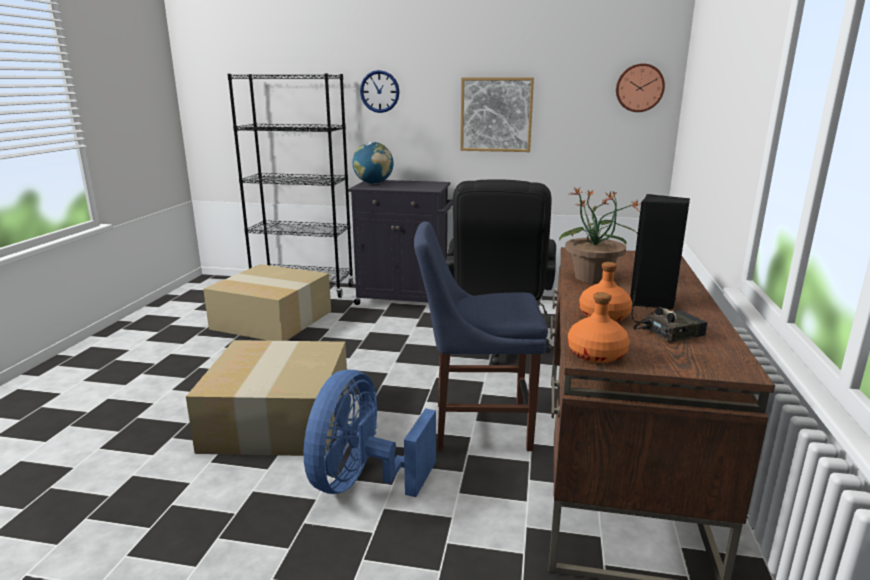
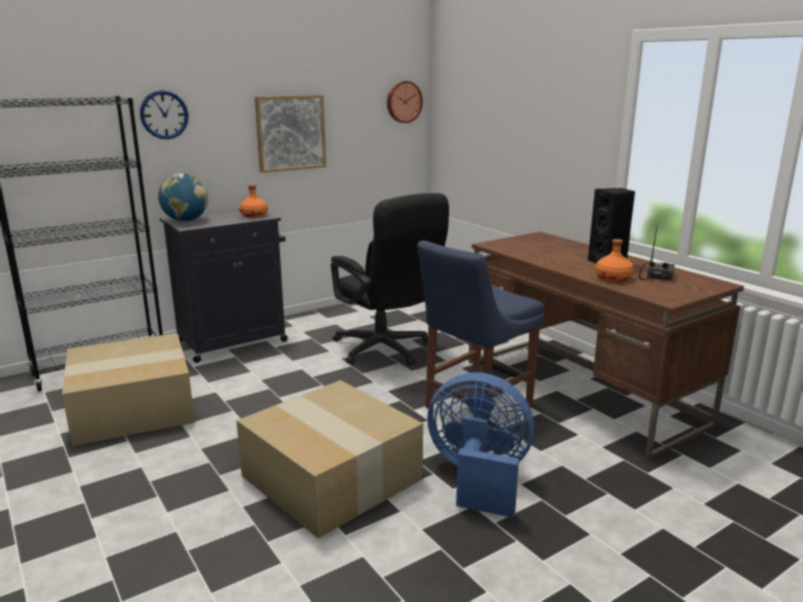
camera: 45 degrees left, 0 degrees up
(362, 481) = (478, 478): blue fan -> blue fan turned 135 degrees clockwise
(593, 277) = (546, 258): potted plant -> none
(596, 354) = (665, 297): orange bottle -> orange bottle (254, 215)

